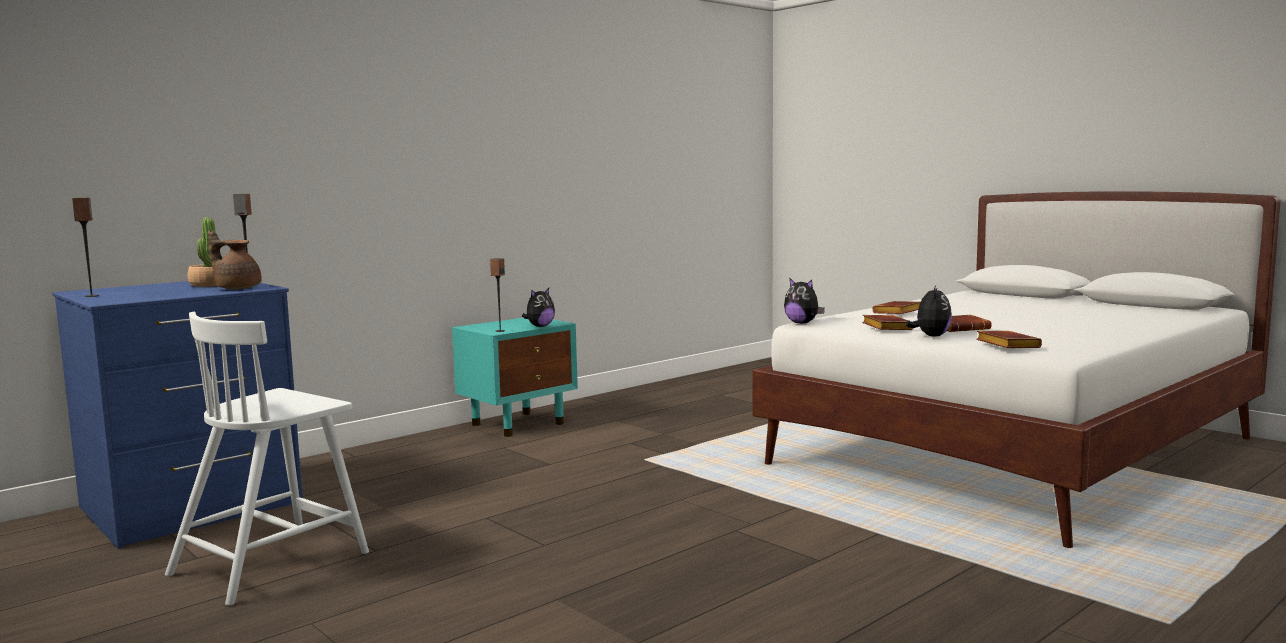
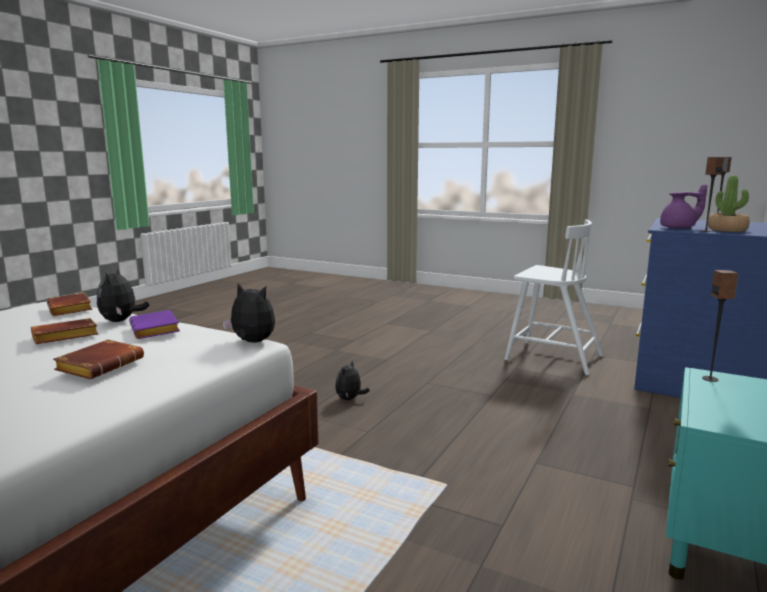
camera: 160 degrees right, 5 degrees up
(237, 288) = (679, 228): brown teapot -> purple teapot
(272, 562) = (552, 357): white chair -> white chair turned 105 degrees clockwise
(540, 326) = (698, 401): plush toy -> plush toy (350, 399)
(885, 328) = (157, 330): brown book -> purple book

